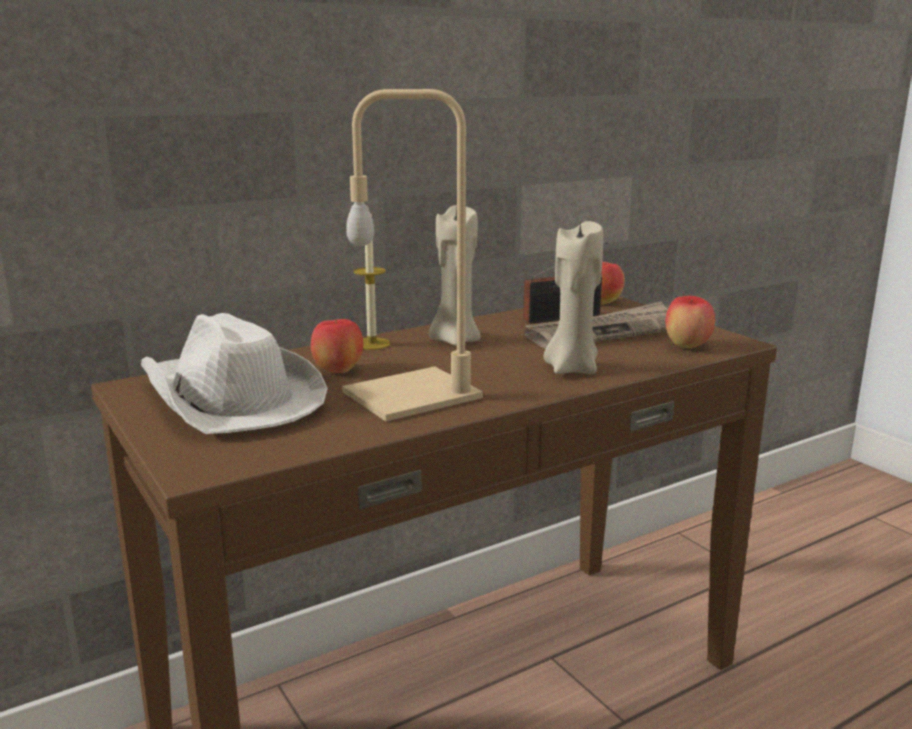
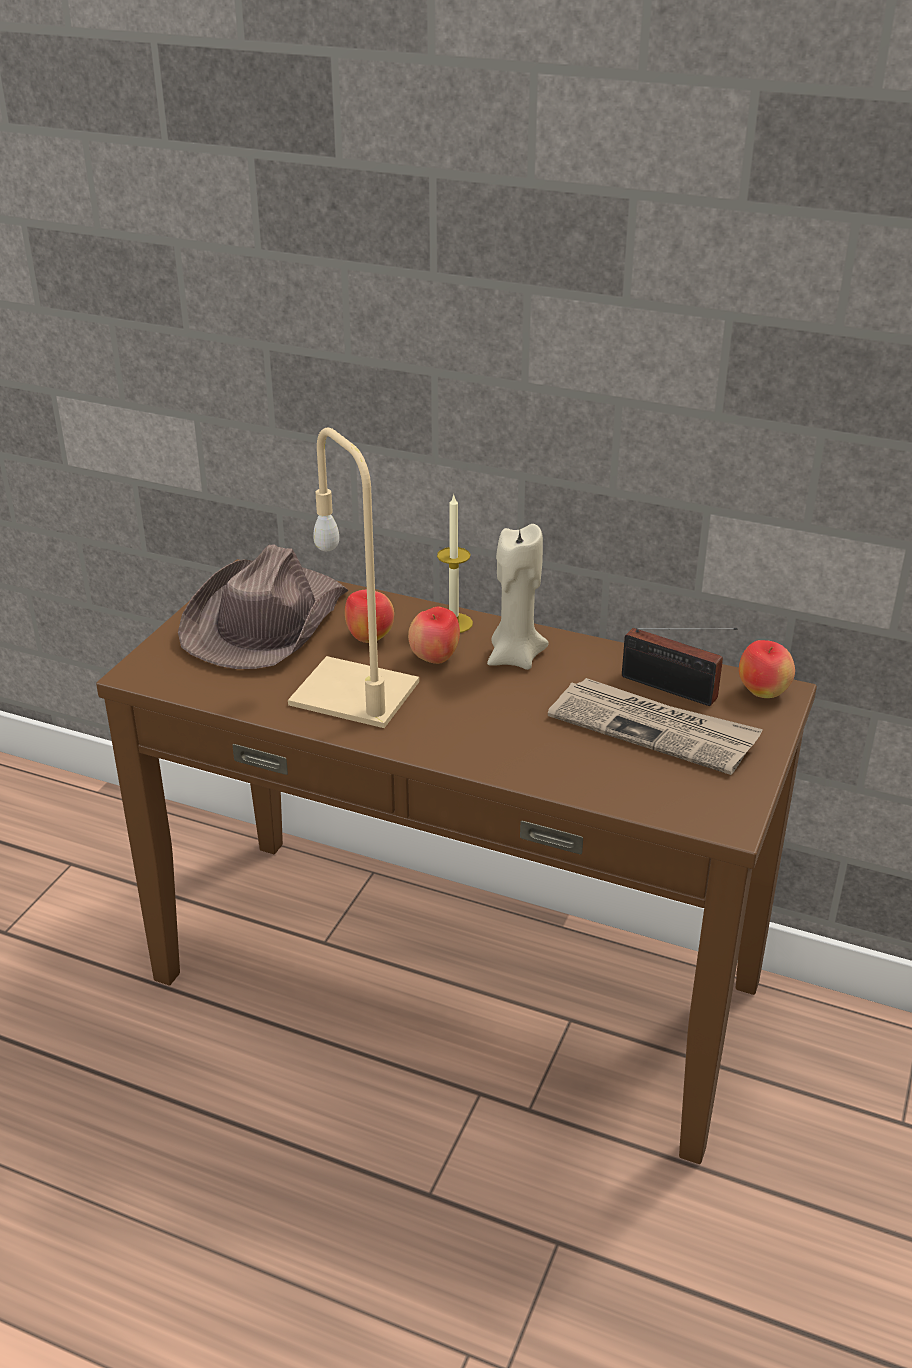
camera: 55 degrees right, 15 degrees up
(229, 398) = (265, 622): white hat -> brown hat
(571, 369) = (510, 747): beige candle -> none
(687, 346) = (667, 793): apple -> apple (435, 659)

